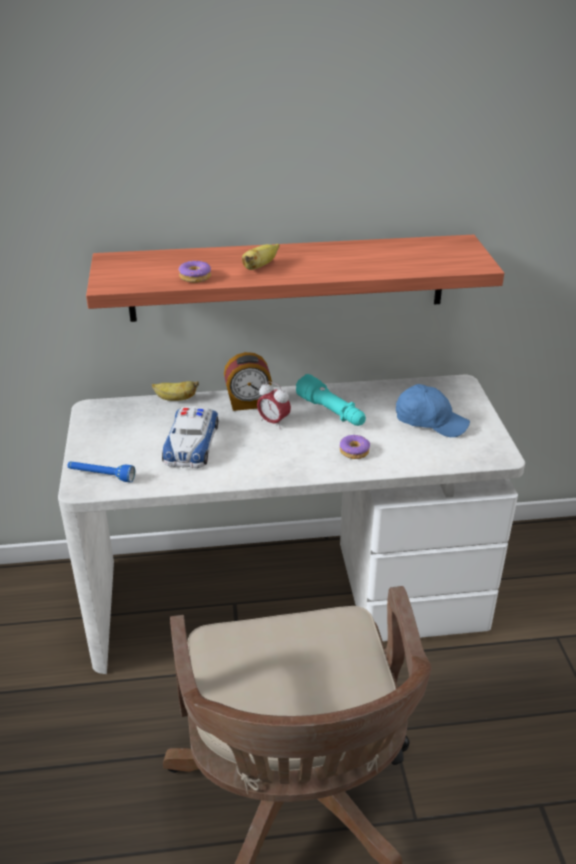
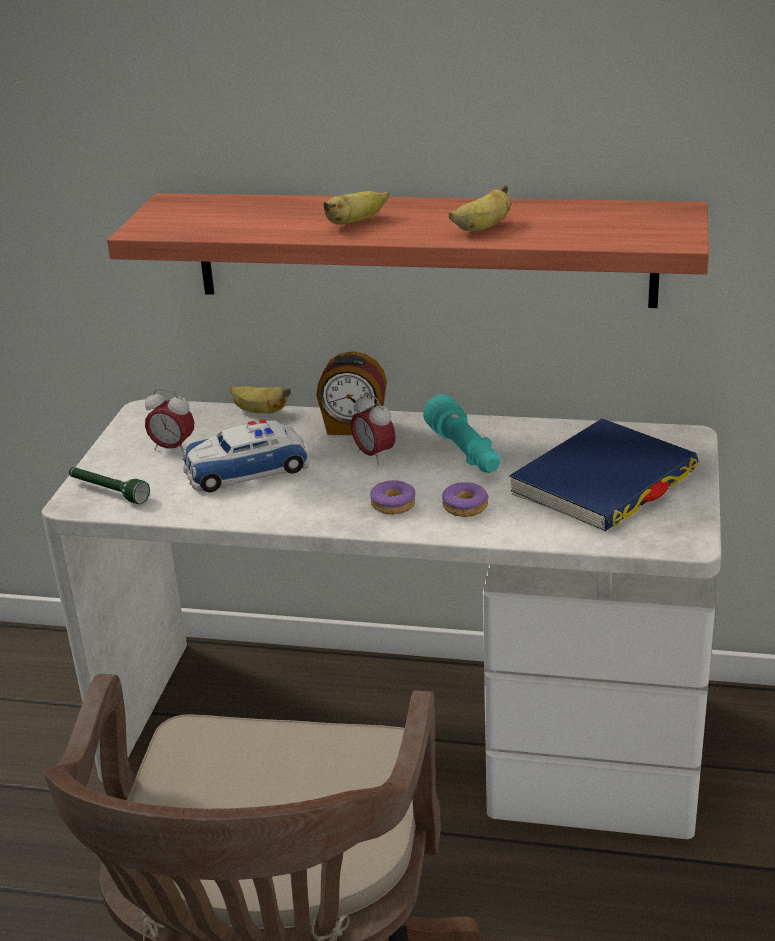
camera: 20 degrees right, 5 degrees down
(101, 476) = (108, 492): blue flashlight -> green flashlight
(129, 435) = (173, 448): none -> alarm clock
(191, 444) = (246, 468): toy car -> toy car turned 45 degrees clockwise
(195, 277) = (259, 229): donut -> donut (394, 505)
(349, 265) = (482, 228): none -> banana
(430, 421) = (604, 482): blue cap -> blue book

